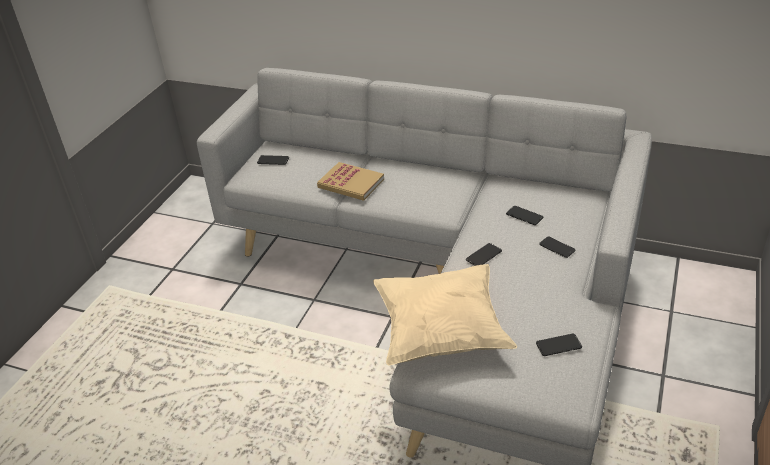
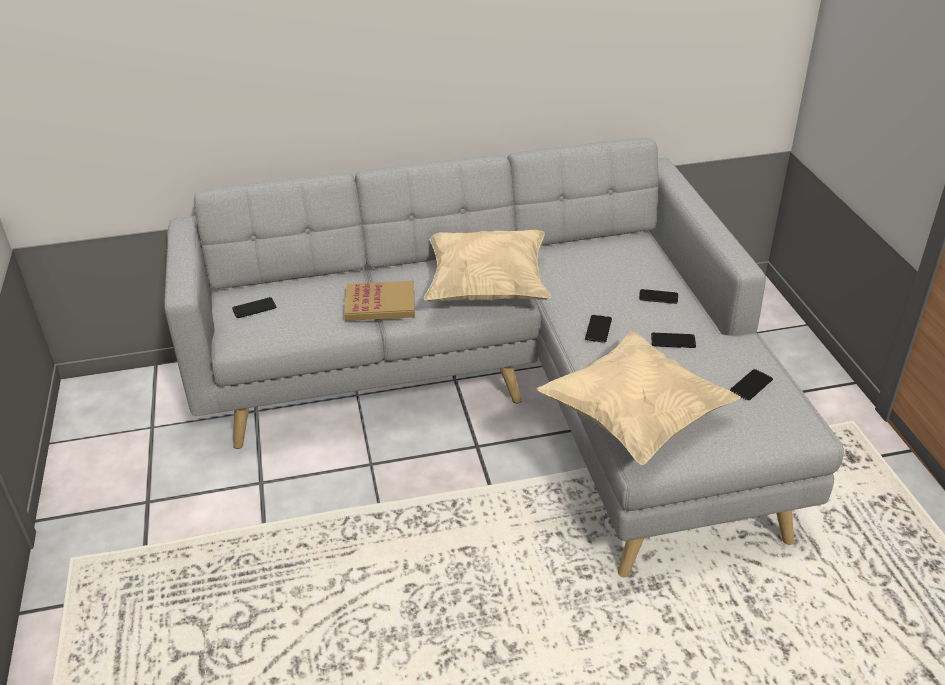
camera: 35 degrees left, 0 degrees up
(434, 196) = (487, 288): none -> beige pillow
(524, 216) = (598, 277): phone -> phone (673, 341)

